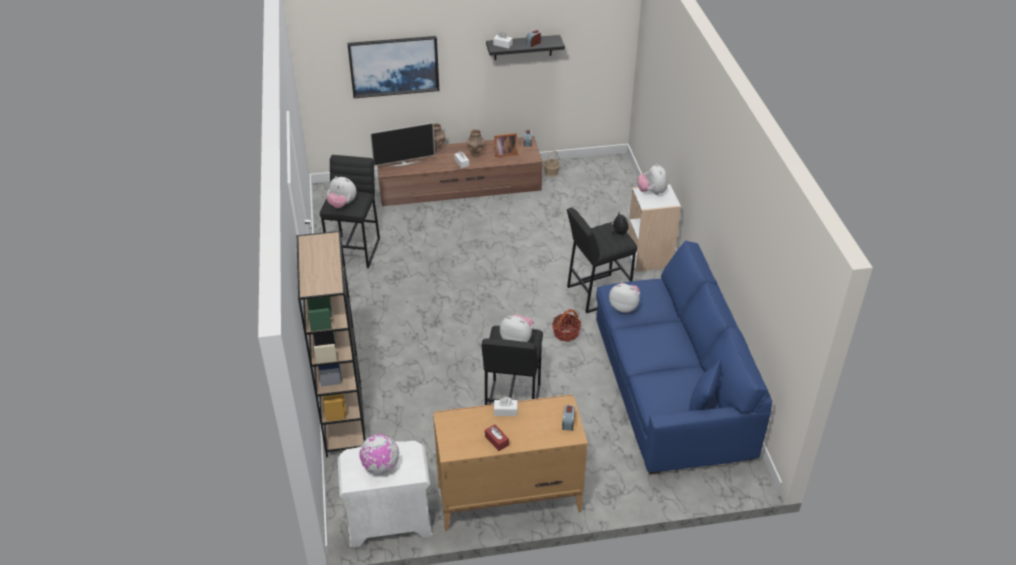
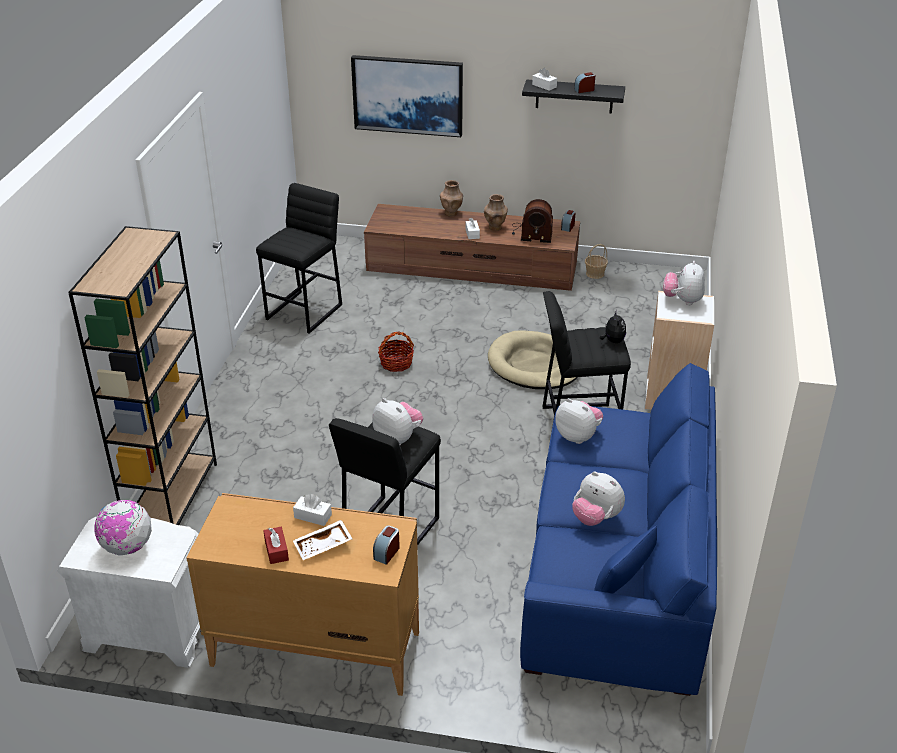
camera: 20 degrees right, 5 degrees down
(342, 204) = (286, 243): plush toy -> plush toy (596, 518)
(404, 163) = (402, 222): television -> none
(504, 153) = (531, 233): picture frame -> radio
(525, 429) = (323, 546): none -> white tray
(545, 255) = (534, 365): none -> beige dog bed
(566, 333) = (509, 462): basket -> basket (396, 363)

